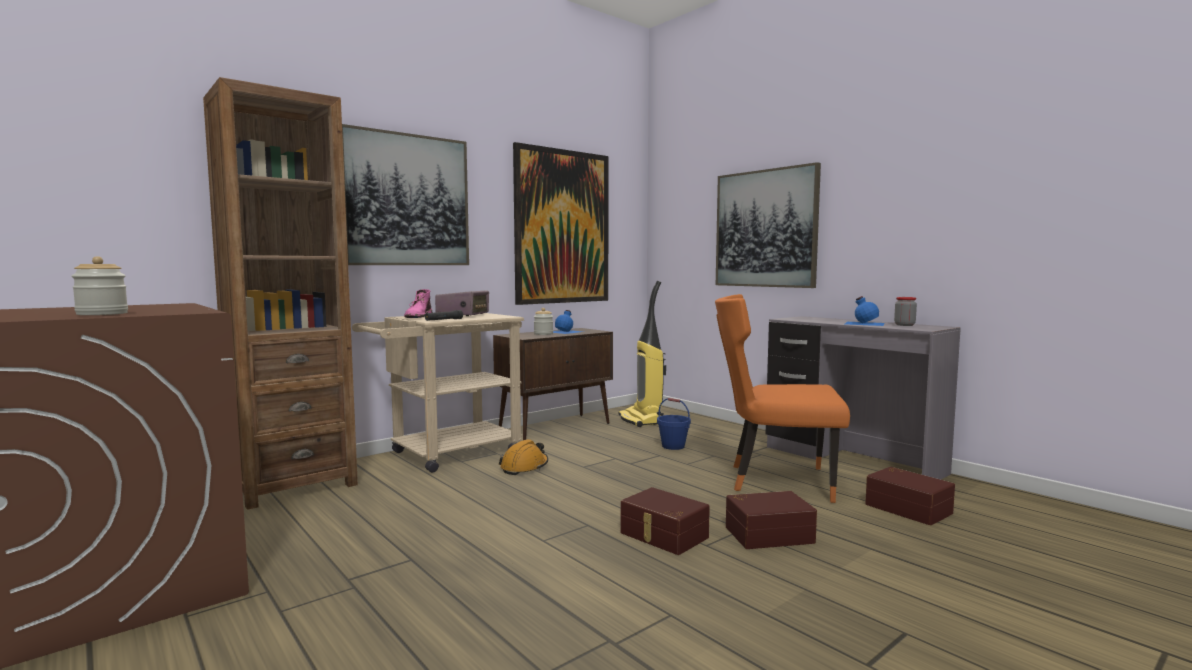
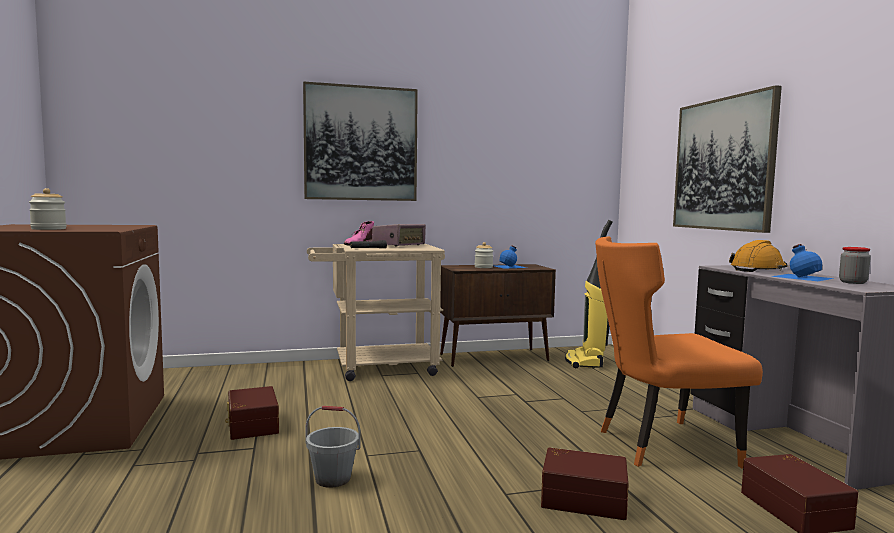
camera: 25 degrees right, 0 degrees up
(293, 485) = (245, 374): brown bookcase -> none
(524, 467) = (426, 389): orange hard hat -> orange hard hat (758, 269)
(537, 569) = (332, 479): none -> grey bucket
(562, 227) = (518, 165): picture -> none
(663, 536) = (474, 475): brown storage box -> brown storage box (251, 425)
(673, 446) = (587, 392): blue bucket -> none
(775, 481) = (659, 445): orange chair -> orange chair turned 45 degrees counterclockwise

